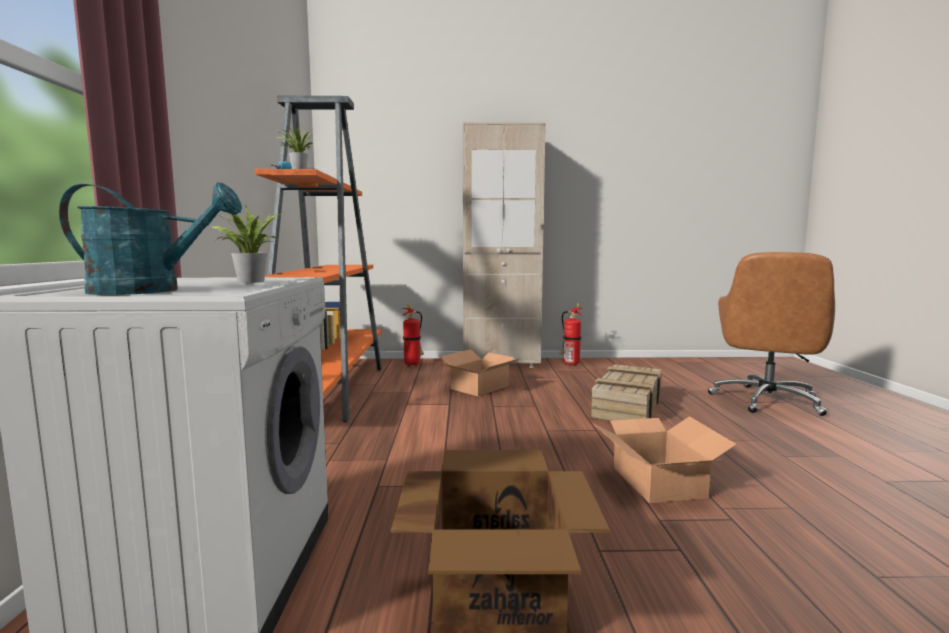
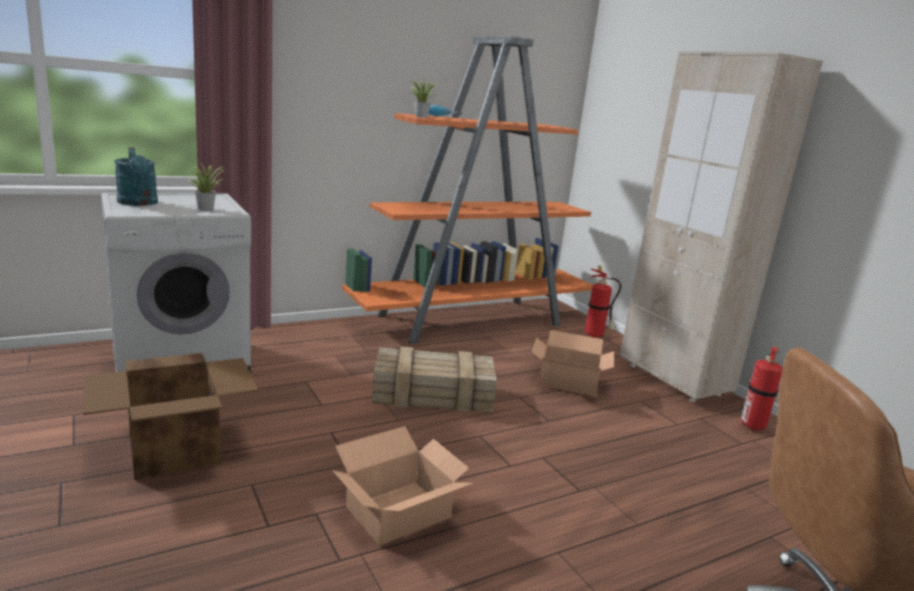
camera: 60 degrees right, 10 degrees up
(627, 405) = (624, 483): crate -> crate (434, 393)

